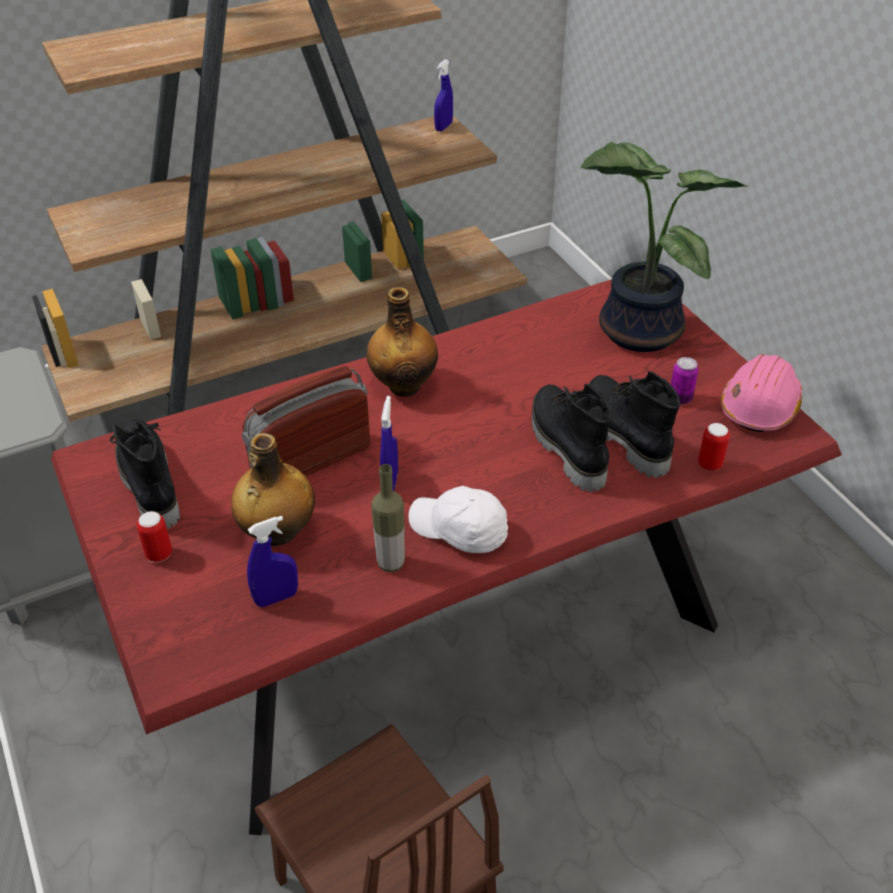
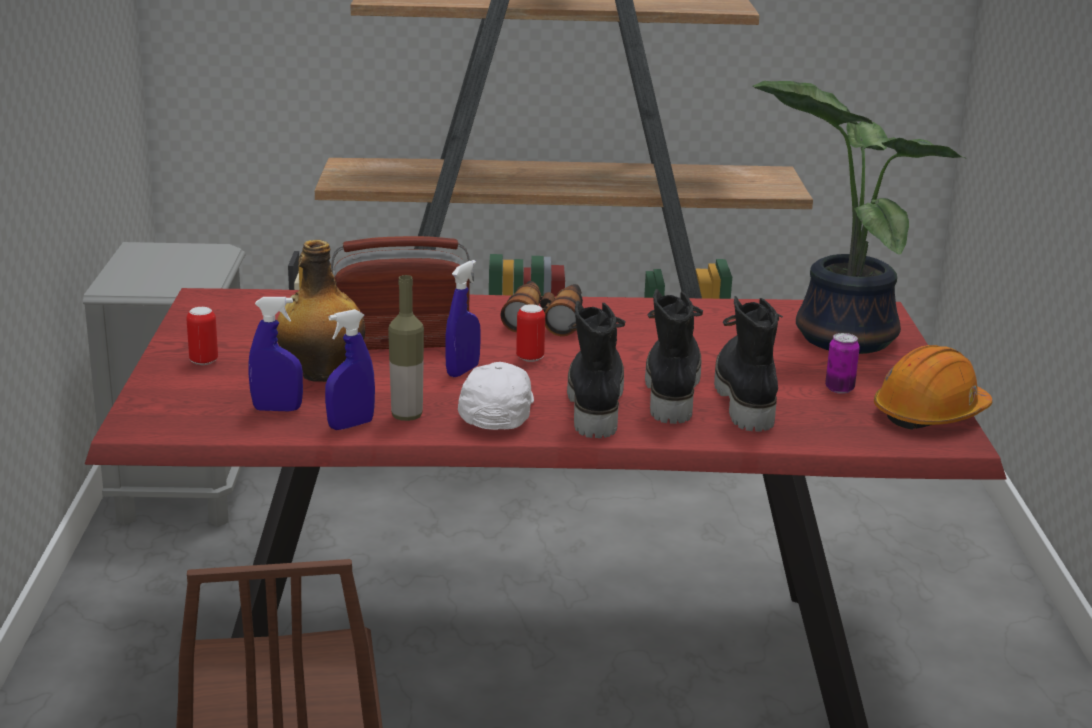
camera: 25 degrees right, 20 degrees down
(148, 484) = (240, 322): black boot -> black boot (593, 403)
(404, 385) = (546, 319): bottle -> binoculars
(443, 127) = (775, 173): blue spray bottle -> blue spray bottle (351, 425)
(459, 530) = (497, 414): white cap -> white cap turned 45 degrees clockwise
(710, 464) = (822, 437): can -> can (530, 358)
(760, 406) = (930, 414): pink hard hat -> orange hard hat

